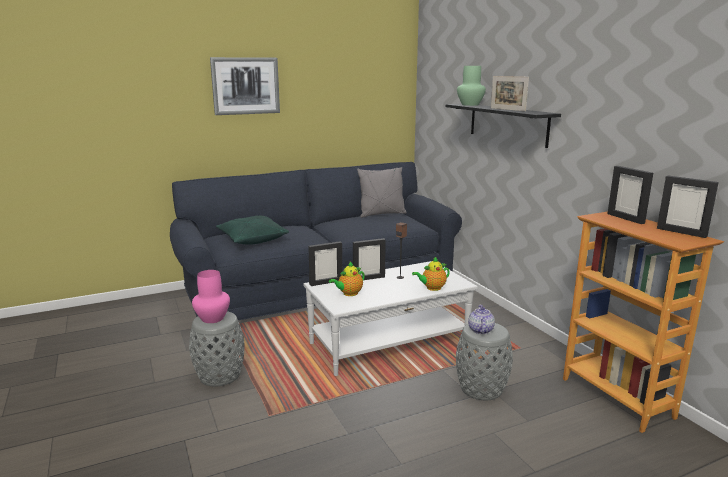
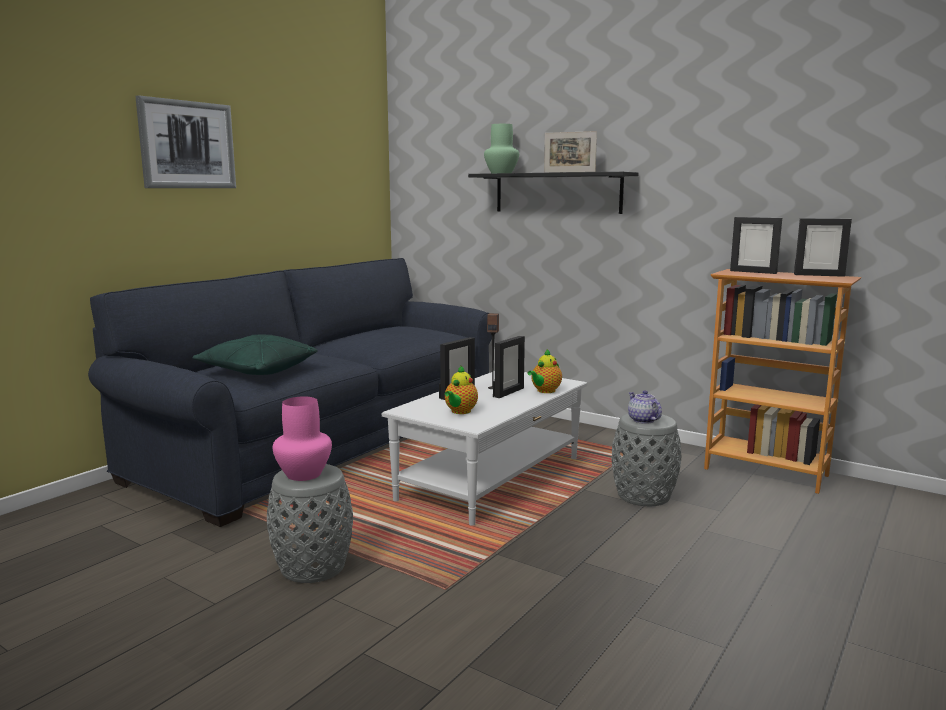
camera: 30 degrees left, 5 degrees down
(326, 282) = (411, 406): picture frame -> picture frame (508, 392)
(381, 214) = (387, 327): grey pillow -> none

